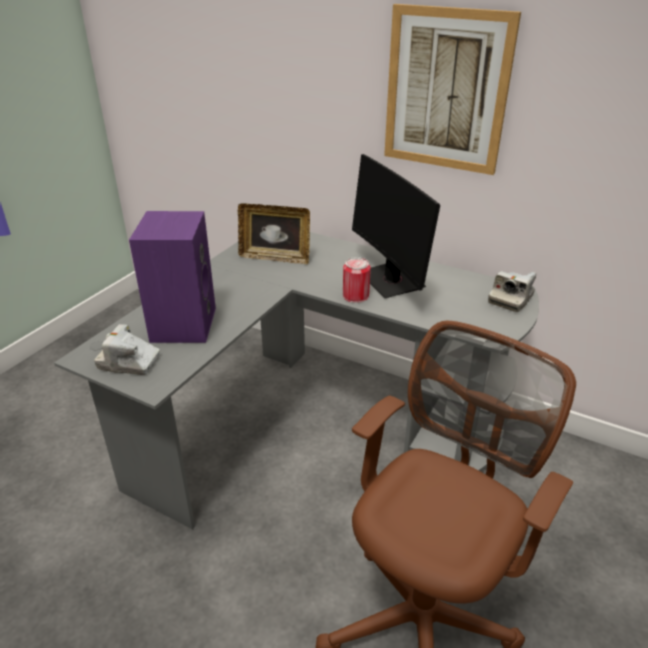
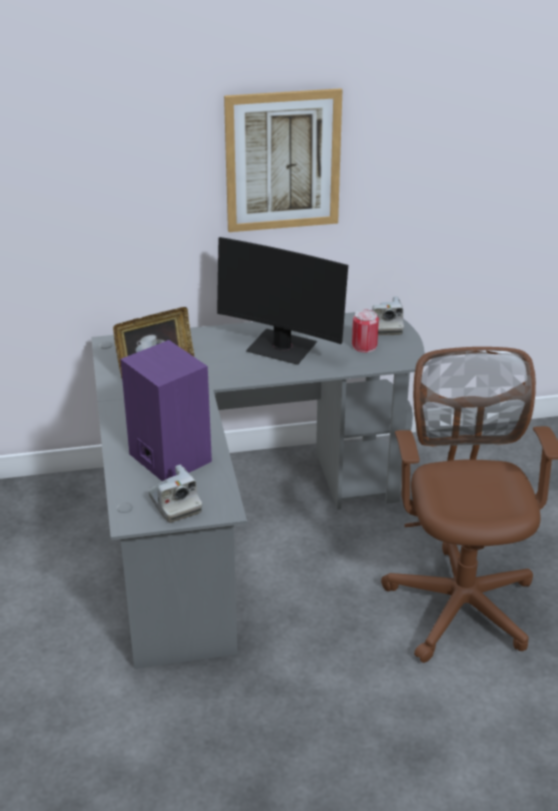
camera: 40 degrees left, 0 degrees up
(129, 362) = (175, 504): camera -> camera turned 90 degrees counterclockwise
(355, 296) = (272, 372): can -> can (364, 346)

